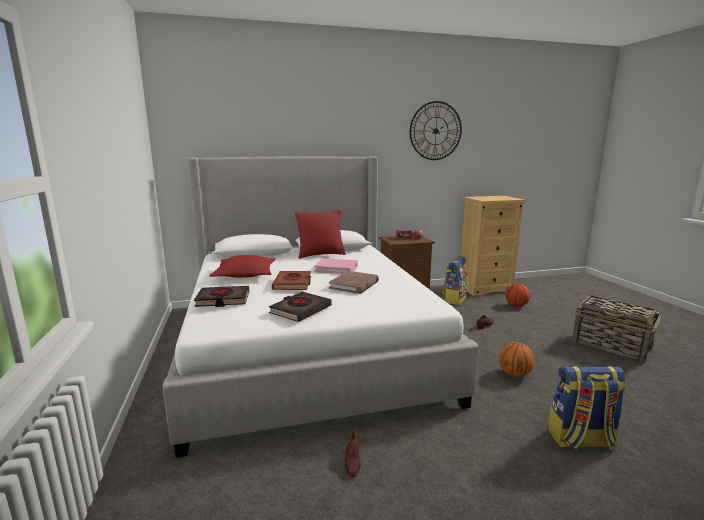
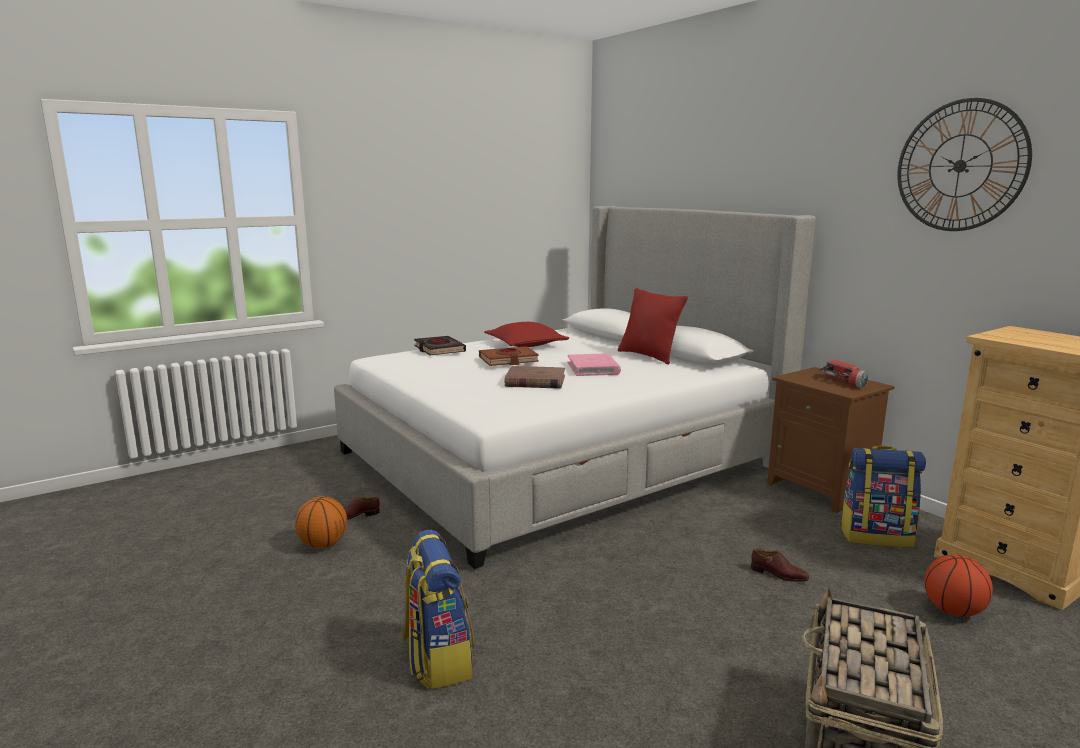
camera: 70 degrees right, 0 degrees up
(300, 310) = (434, 373): black book -> none
(514, 374) = (599, 605): basketball -> basketball (323, 544)

